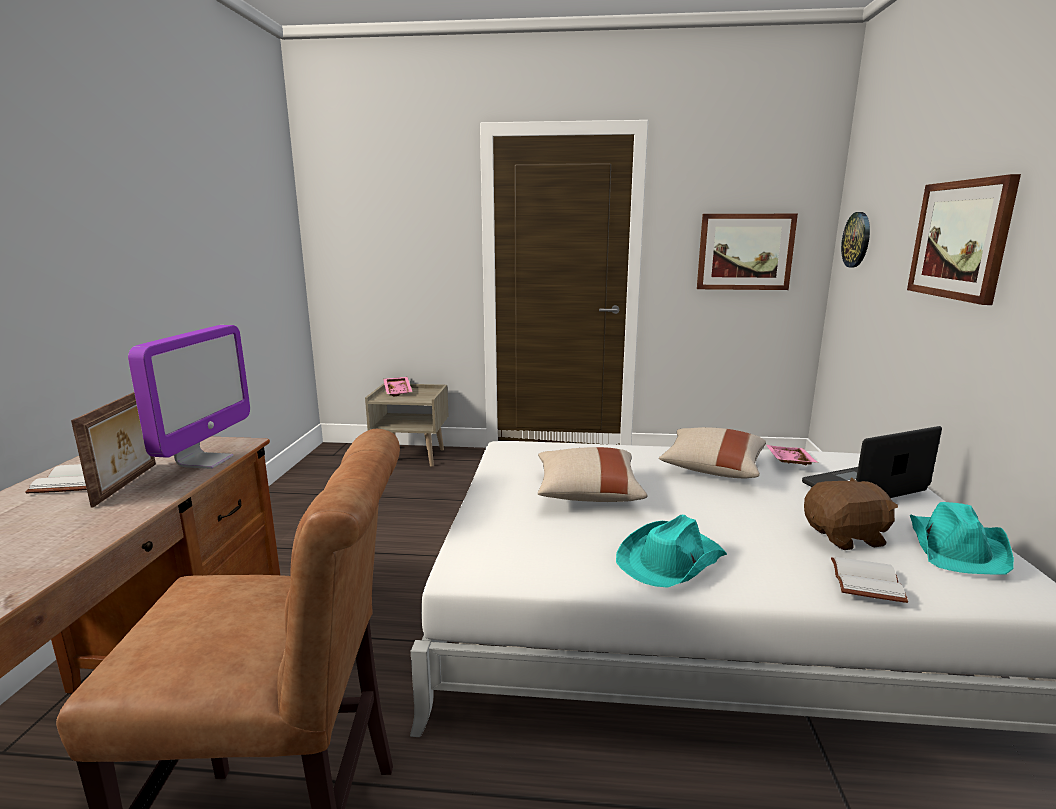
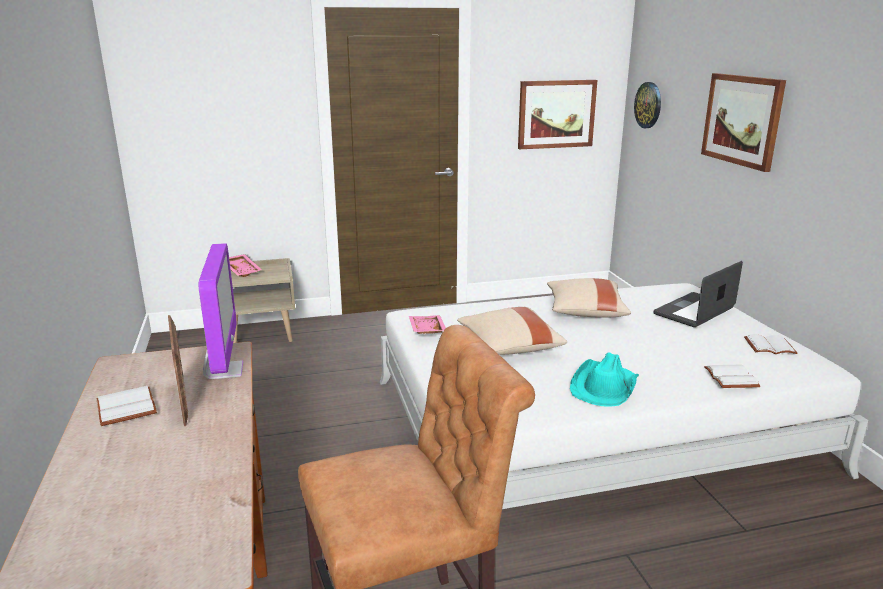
camera: 20 degrees left, 5 degrees up
(788, 462) = (633, 298): pink tray -> pink tray (426, 331)
(845, 537) = (703, 350): brown plush toy -> none
(957, 547) = (770, 346): turquoise hat -> white book

